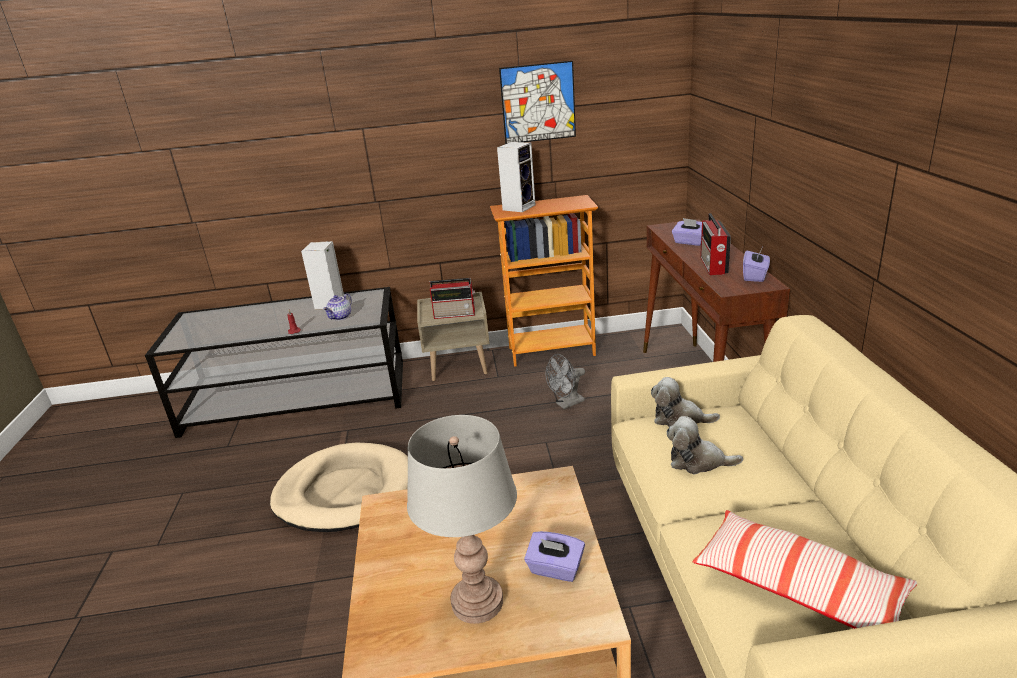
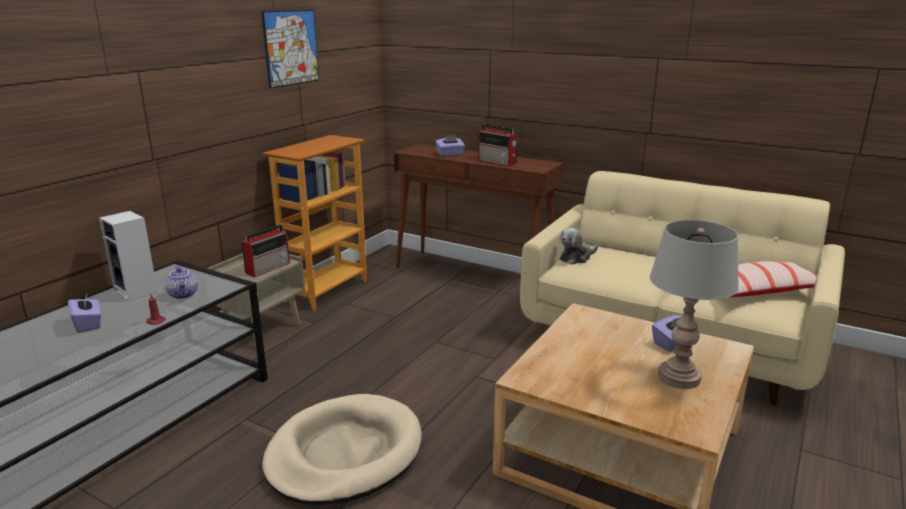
camera: 55 degrees left, 5 degrees down
(519, 207) = (296, 149): speaker -> none
(566, 404) = (405, 315): grey fan -> none
(698, 461) = (627, 269): plush toy -> none
(755, 276) = (532, 161): purple tissue box -> purple tissue box (88, 324)

